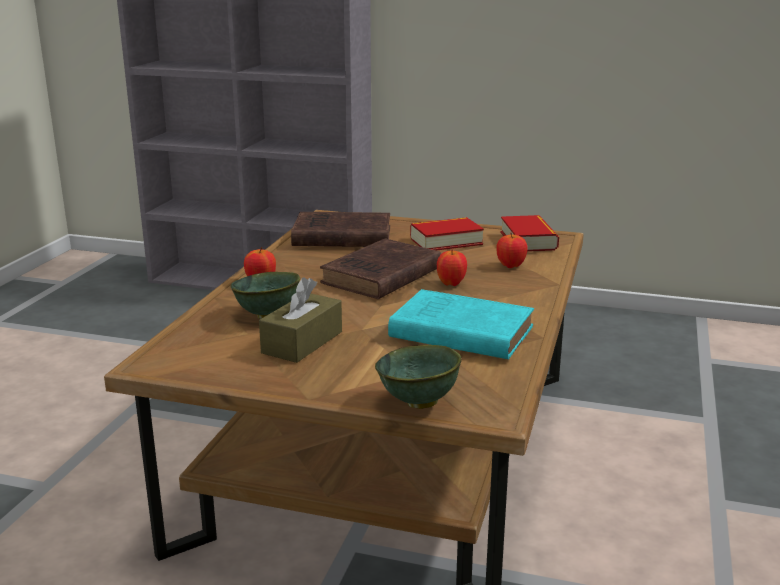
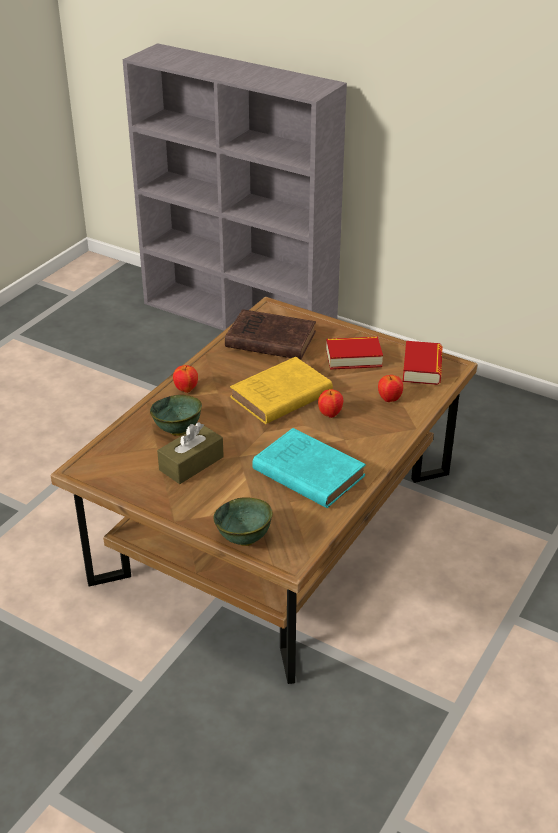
camera: 15 degrees right, 15 degrees up
(380, 276) = (279, 396): brown book -> yellow book

